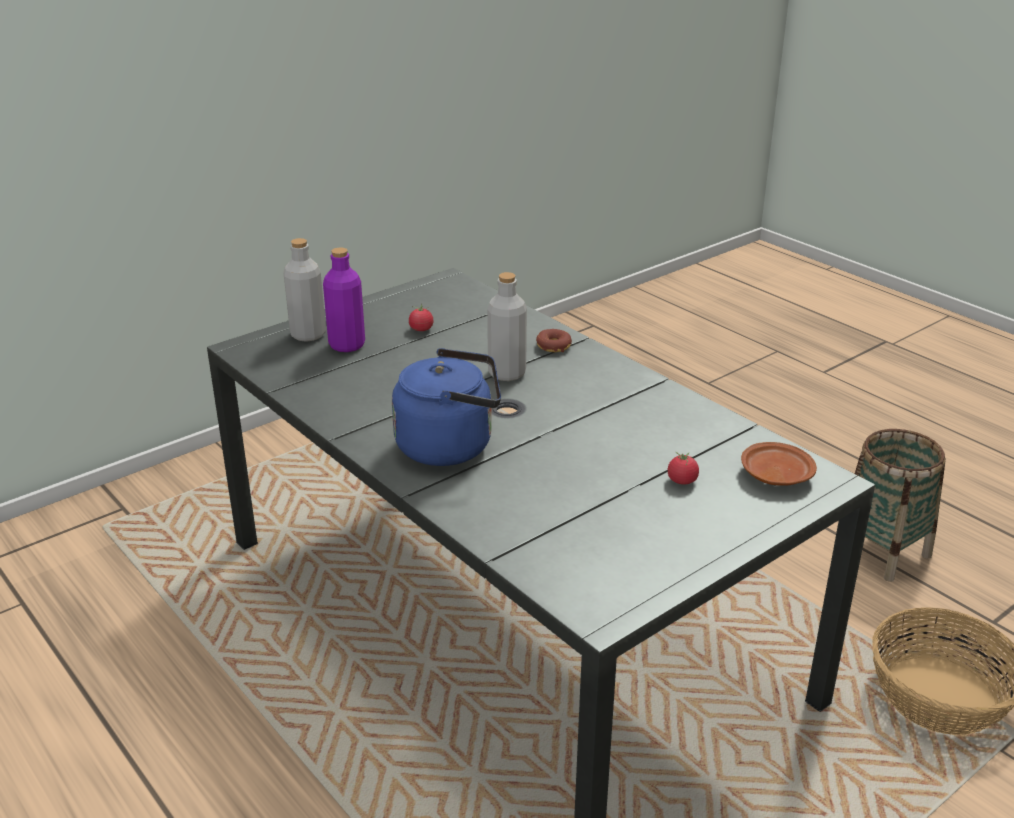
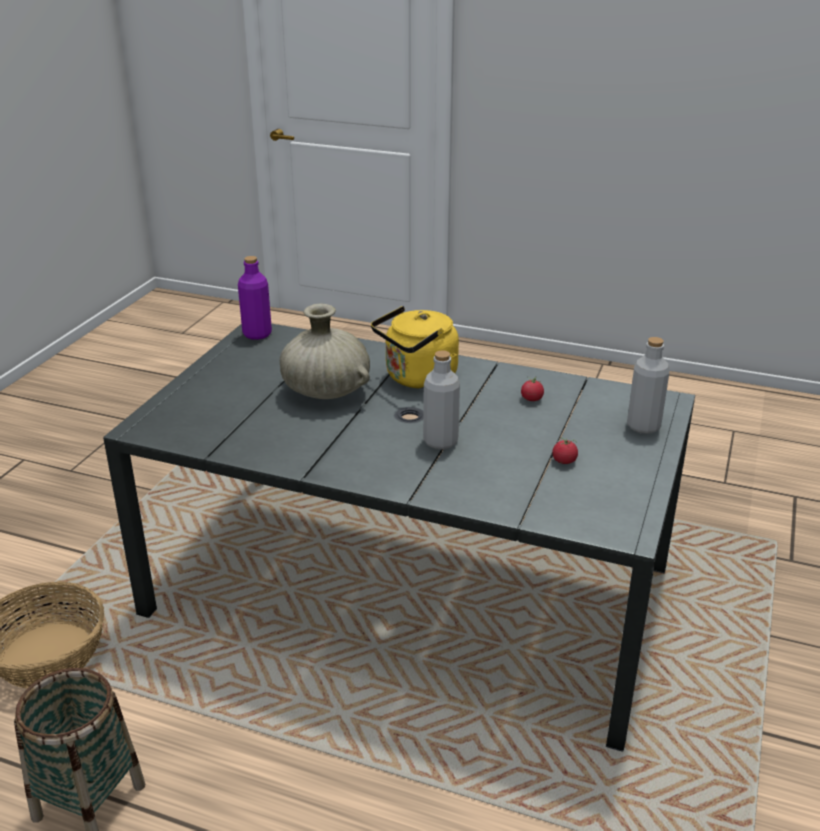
camera: 150 degrees right, 0 degrees up
(347, 345) = (598, 426): purple bottle -> purple bottle (257, 334)
(450, 446) = (418, 379): blue kettle -> yellow kettle
(553, 346) = (430, 481): donut -> none
(575, 462) = (326, 392): none -> beige vase
(682, 481) = (245, 400): tomato -> tomato (531, 399)
(775, 475) = (180, 422): brown plate -> none

